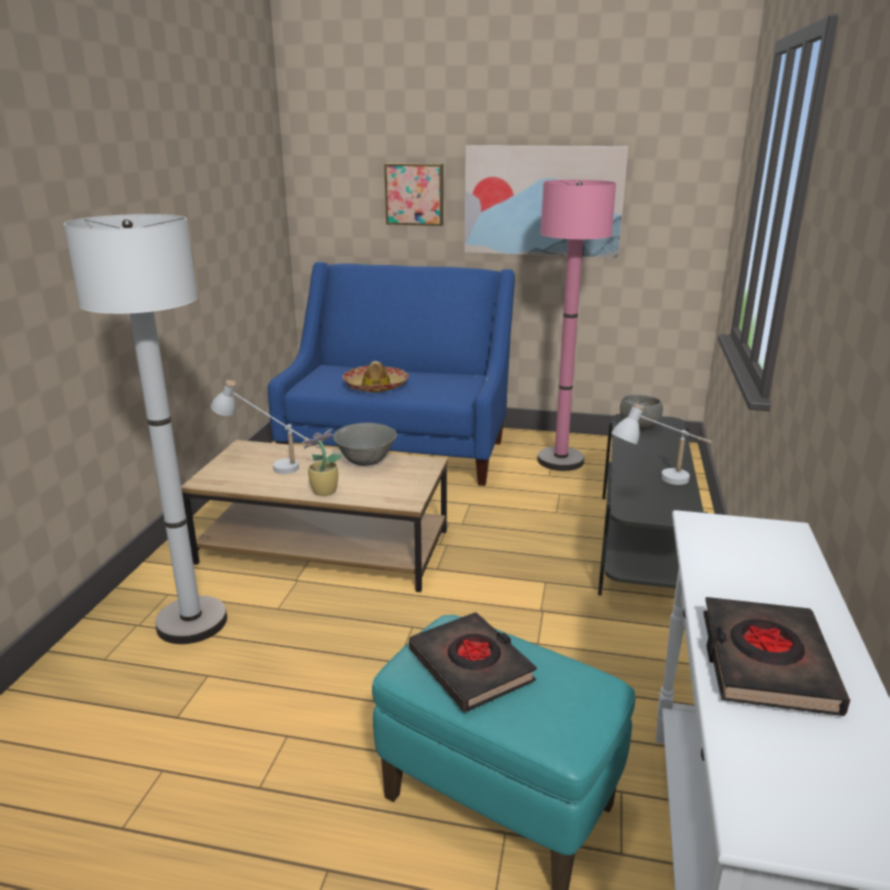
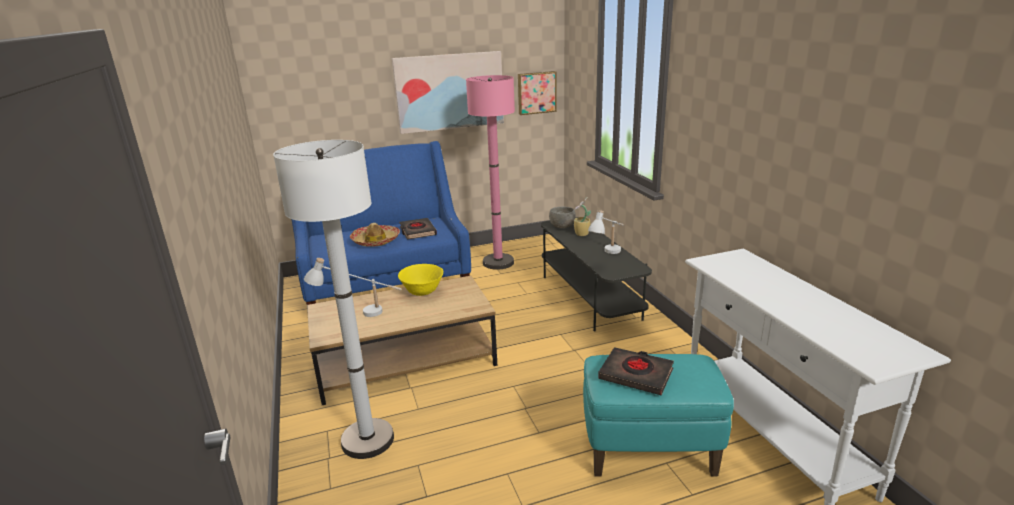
camera: 30 degrees left, 0 degrees up
(323, 491) = (418, 318): potted plant -> potted plant (581, 234)
(366, 461) = (422, 292): grey bowl -> yellow bowl
(414, 194) = (356, 96): picture -> picture (536, 92)
(765, 662) = (803, 310): black book -> black book (417, 231)

